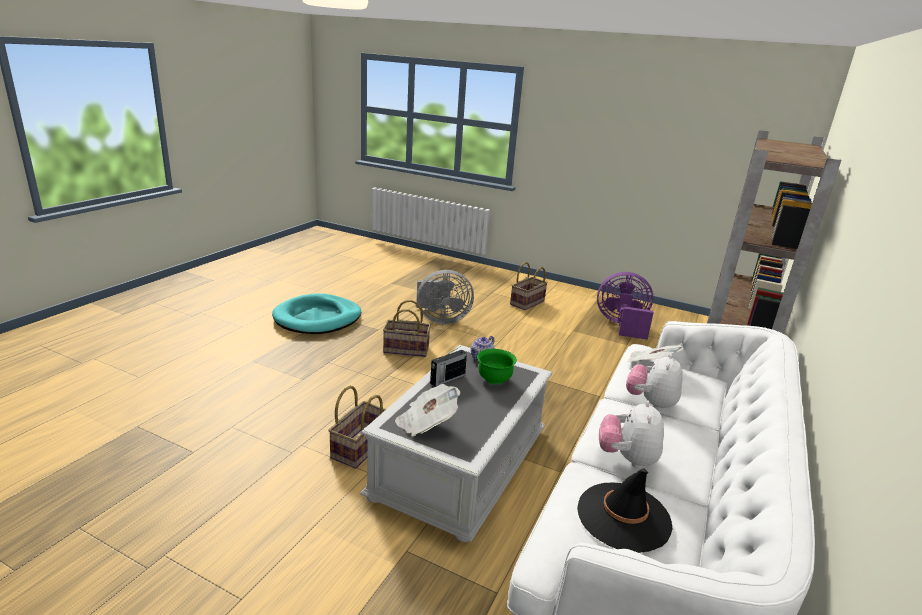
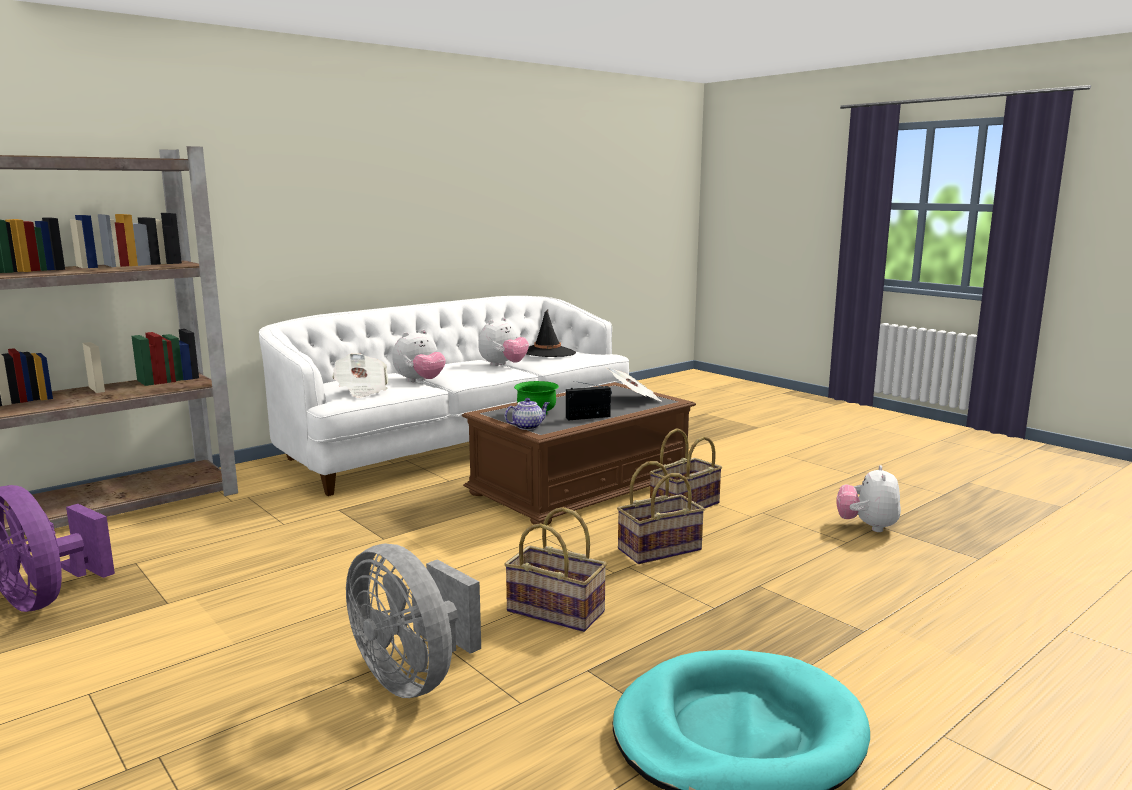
camera: 155 degrees left, 10 degrees down
(204, 449) = (867, 527): none -> plush toy
(441, 319) = (413, 677): grey fan -> grey fan turned 150 degrees counterclockwise
(460, 462) = (582, 485): white coffee table -> brown coffee table
(527, 303) = (106, 701): basket -> basket (659, 549)

